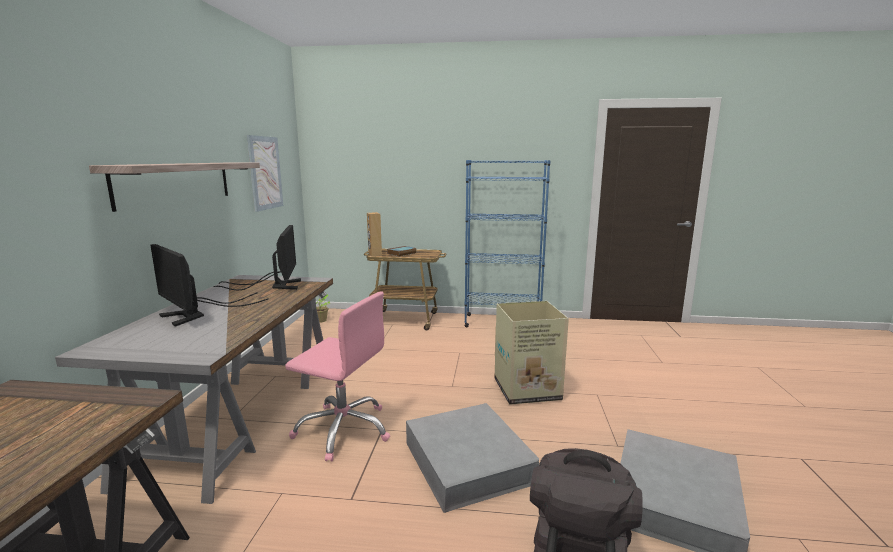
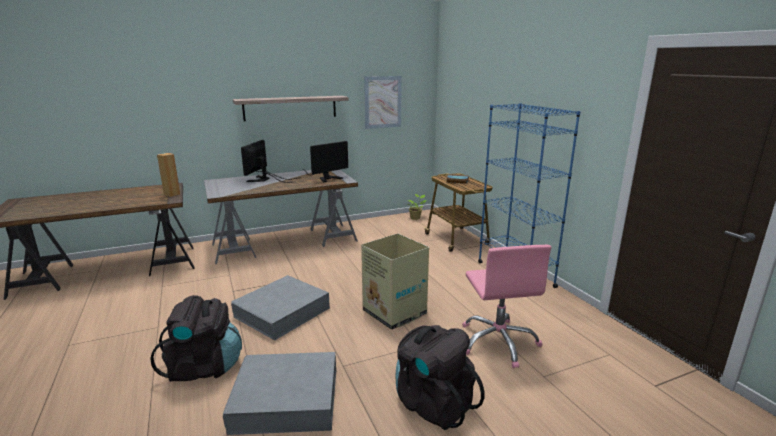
camera: 60 degrees right, 5 degrees up
(344, 429) = (290, 269): pink office chair -> pink office chair (498, 342)
(374, 254) = (438, 177): brown speaker -> brown speaker (172, 194)
(691, 414) = (433, 403): none -> black backpack

